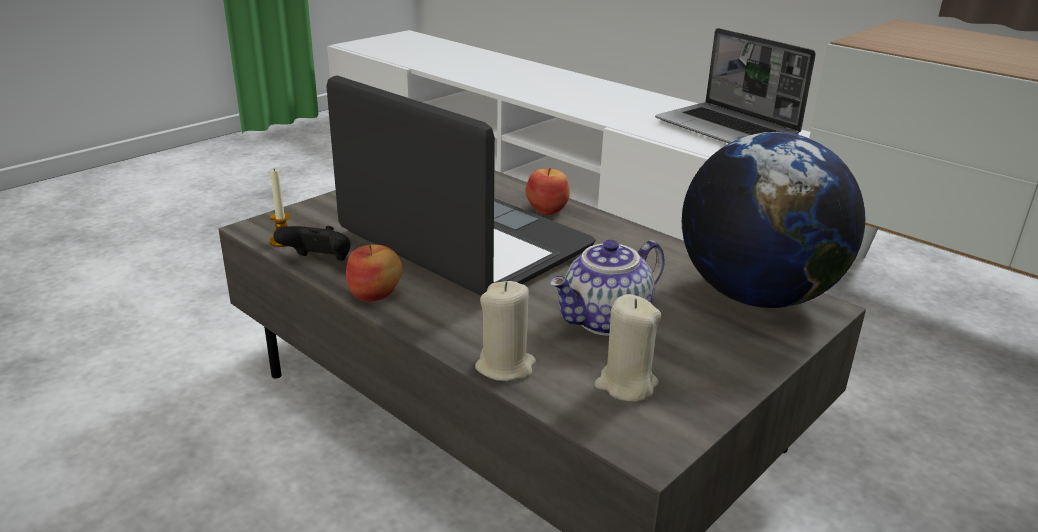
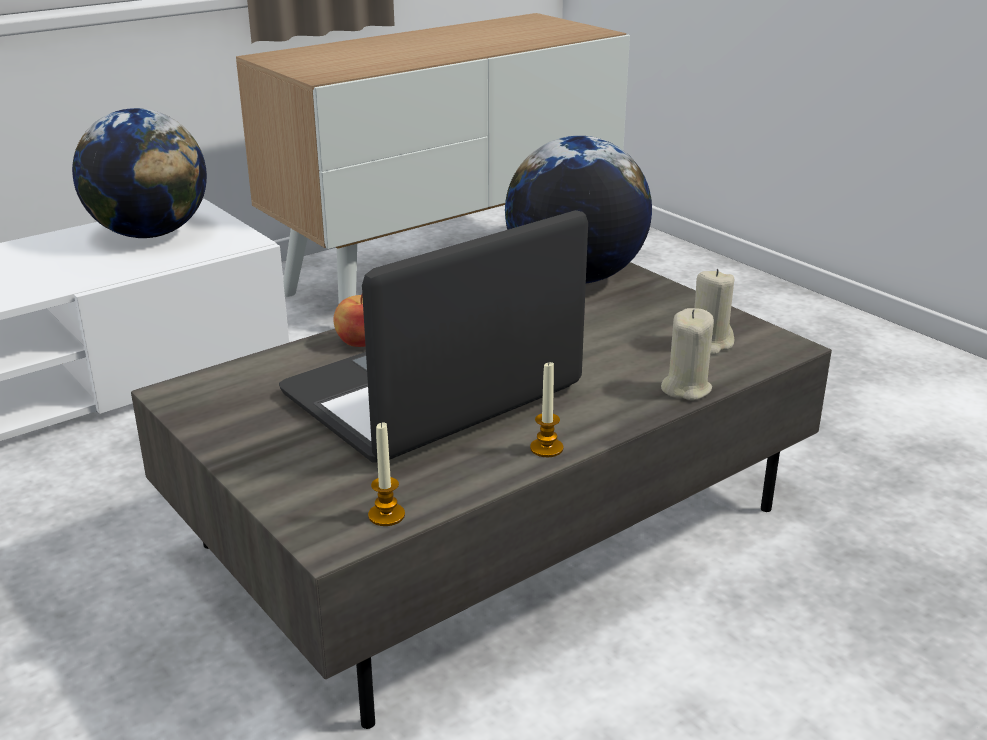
camera: 80 degrees left, 0 degrees up
(319, 262) = (459, 486): black game controller -> none
(376, 294) = (546, 448): apple -> candle
(607, 321) = (612, 339): teapot -> none
(728, 129) = (150, 233): laptop -> globe

